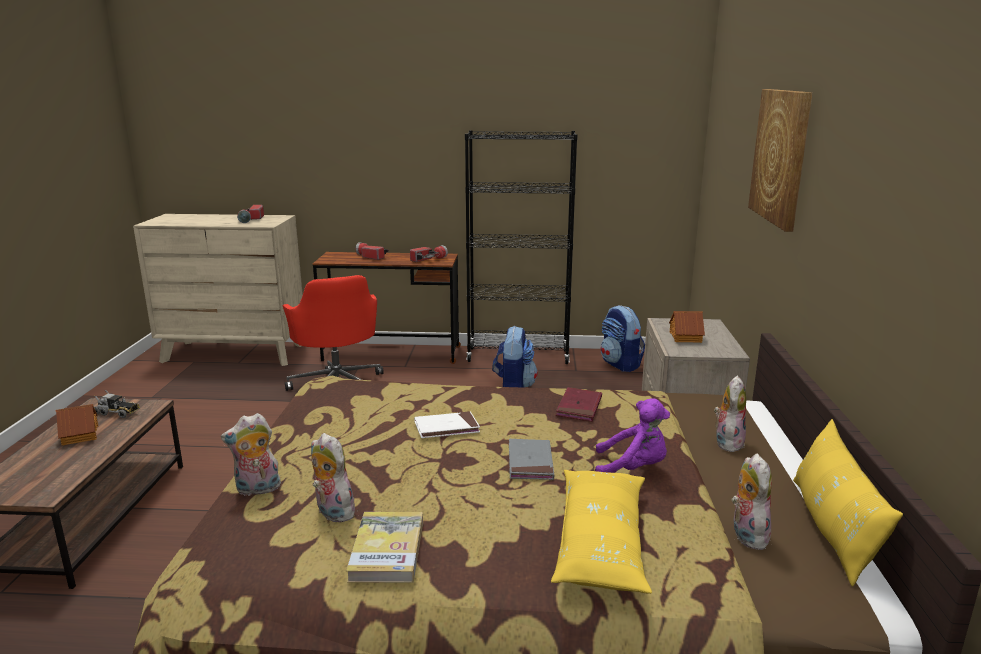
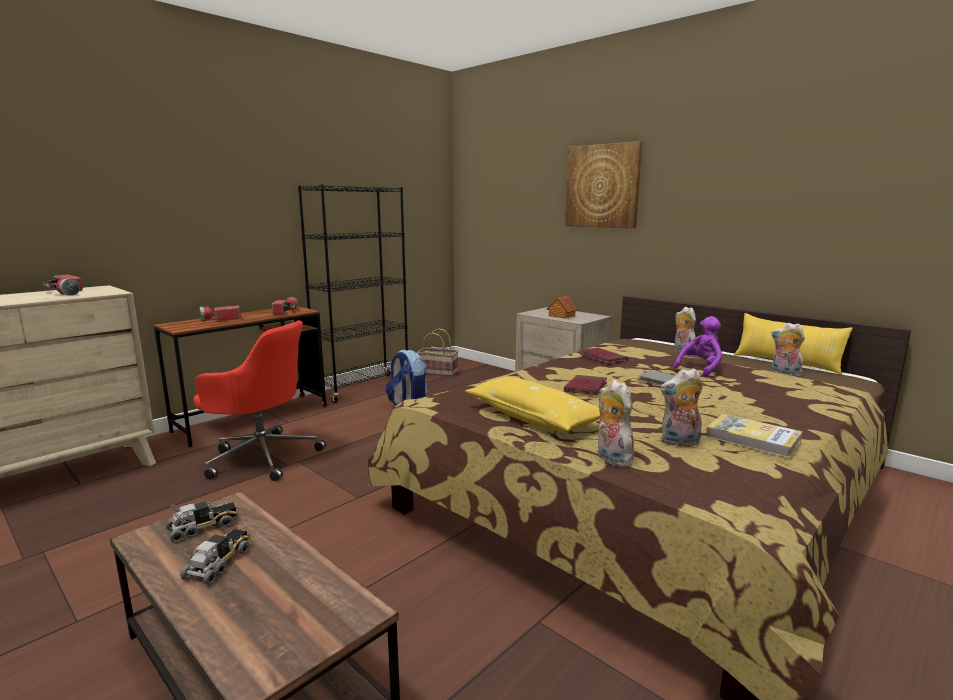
camera: 50 degrees left, 5 degrees down
(79, 435) = (219, 563): toy house -> toy truck
(257, 490) = (611, 458): plush toy -> plush toy turned 135 degrees clockwise
(446, 428) = (585, 388): white book -> red book
(601, 543) = (781, 394): yellow pillow -> yellow pillow (534, 417)
(620, 364) = (438, 372): backpack -> basket

